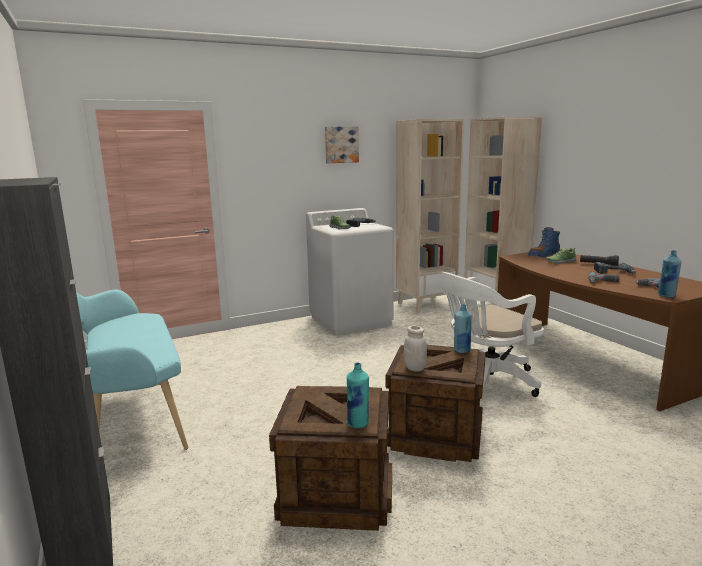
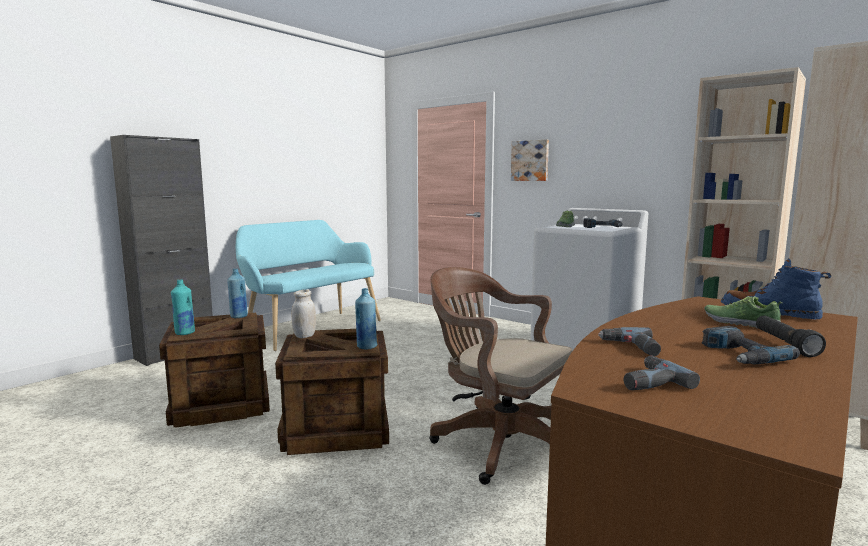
camera: 65 degrees right, 5 degrees down
(341, 144) = (628, 127): picture -> picture (530, 160)
(485, 381) = (498, 443): white office chair -> brown office chair
(666, 296) = (597, 389): blue bottle -> blue bottle (238, 316)

